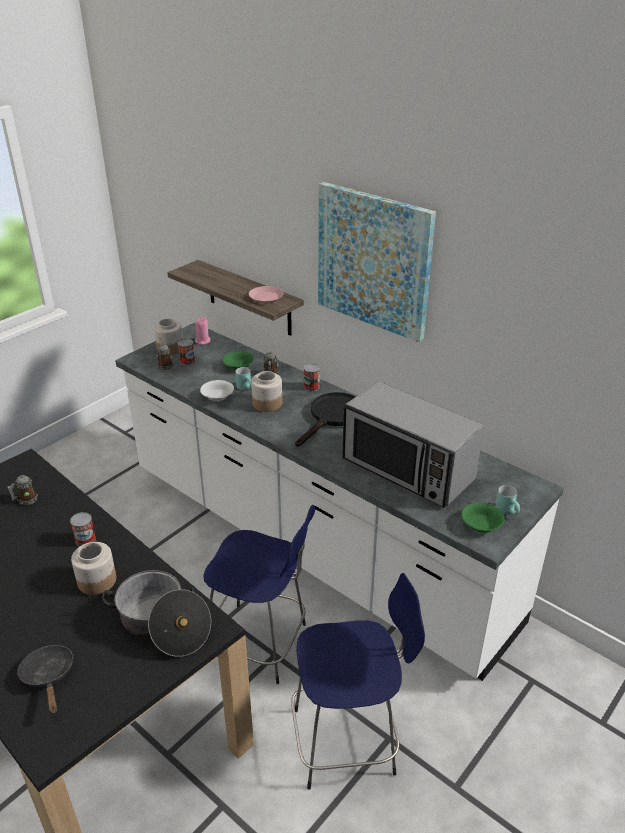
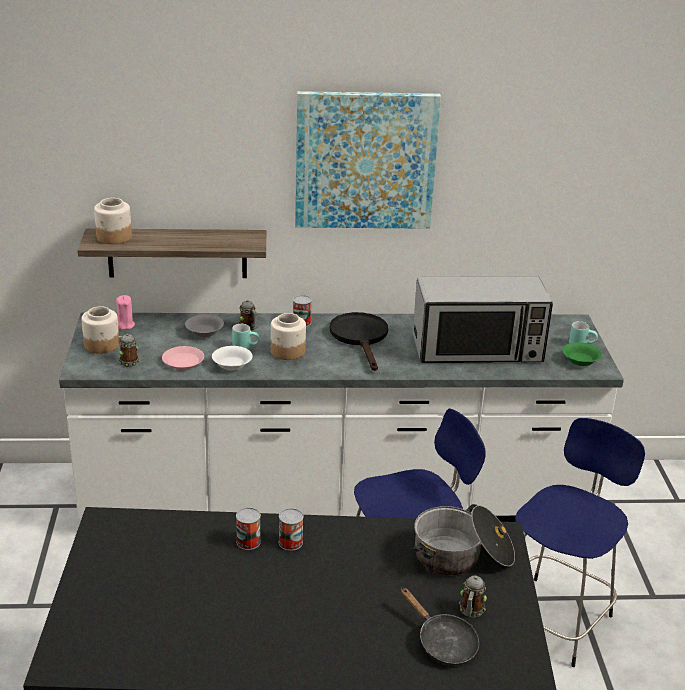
camera: 45 degrees left, 5 degrees down
(25, 500) = (170, 548): mug -> mug (470, 611)
(49, 676) = (443, 643): black frying pan -> black frying pan turned 150 degrees counterclockwise
(96, 581) = (357, 563): jar -> jar (114, 237)
(187, 361) = (143, 349): can -> can (248, 541)
(239, 366) = (205, 333): green bowl -> grey bowl
(266, 297) = (229, 239): pink plate -> pink plate (183, 361)

